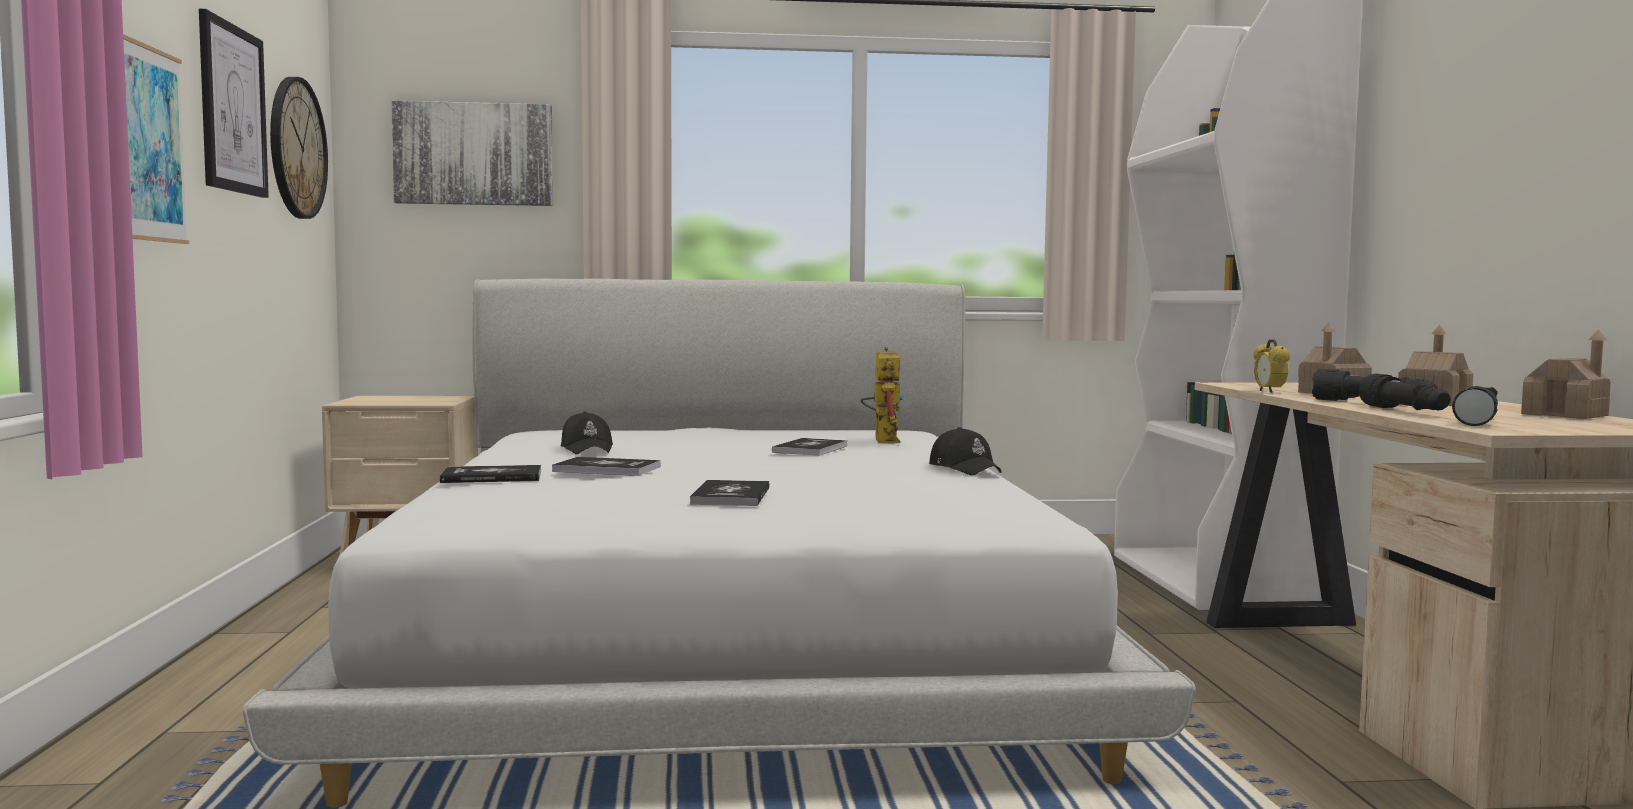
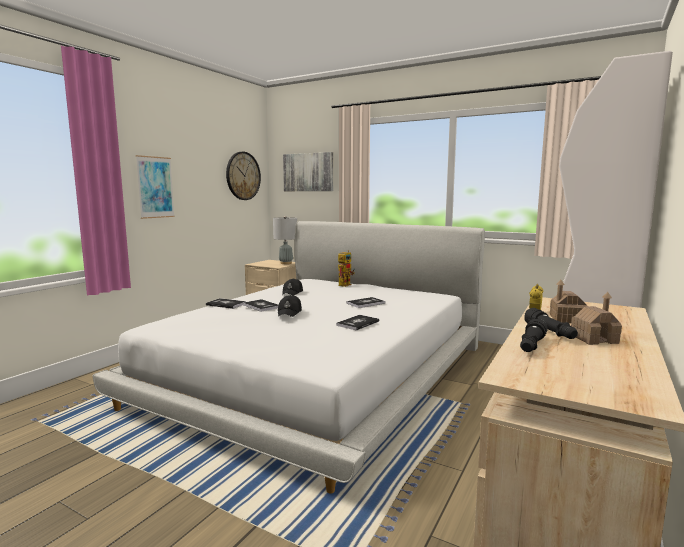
camera: 35 degrees right, 5 degrees up
(232, 109) = (202, 168): picture -> none
(437, 398) = (286, 263): none -> grey table lamp
(731, 496) = (265, 327): book -> book (358, 323)
(882, 440) = (408, 301): toy robot -> toy robot (345, 284)
(965, 469) = (396, 325): black cap -> black cap (290, 312)
(1478, 420) = (537, 364): black flashlight -> none
(1565, 415) = (631, 369): toy house -> none

